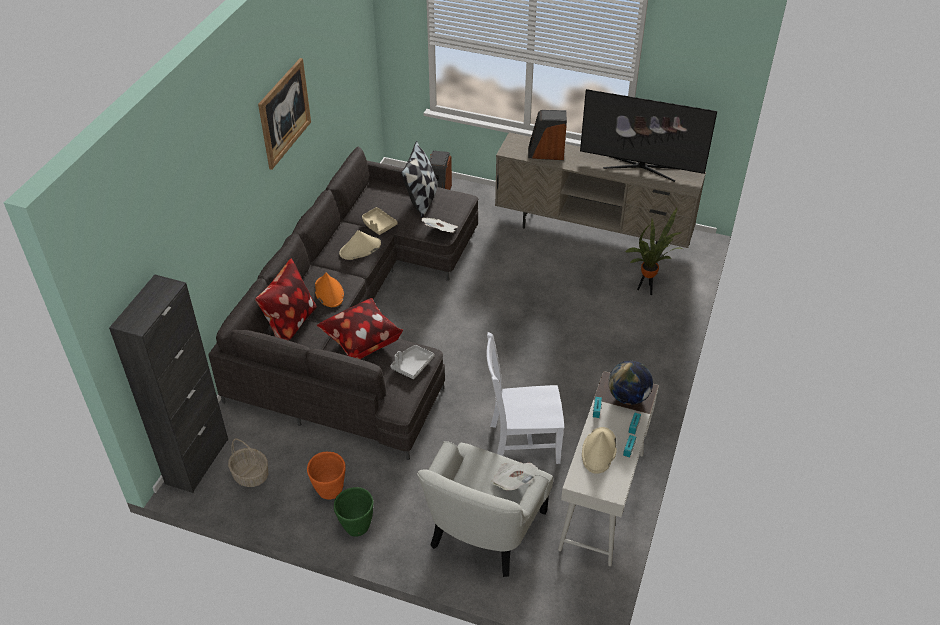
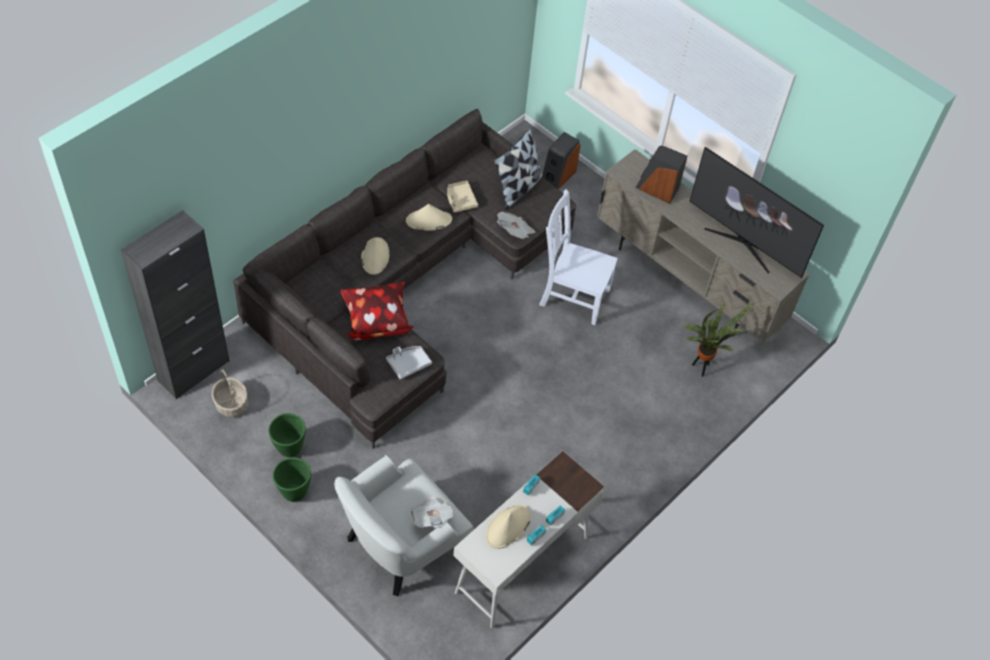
camera: 20 degrees right, 10 degrees up
(284, 113) = (383, 74): picture -> none
(289, 322) = (323, 274): pillow -> none
(329, 292) = (375, 256): orange hat -> beige hat
(330, 491) = (289, 448): orange planter -> green planter
(521, 443) = (482, 477): white chair -> white chair (572, 296)
(628, 397) = (568, 486): globe -> none

